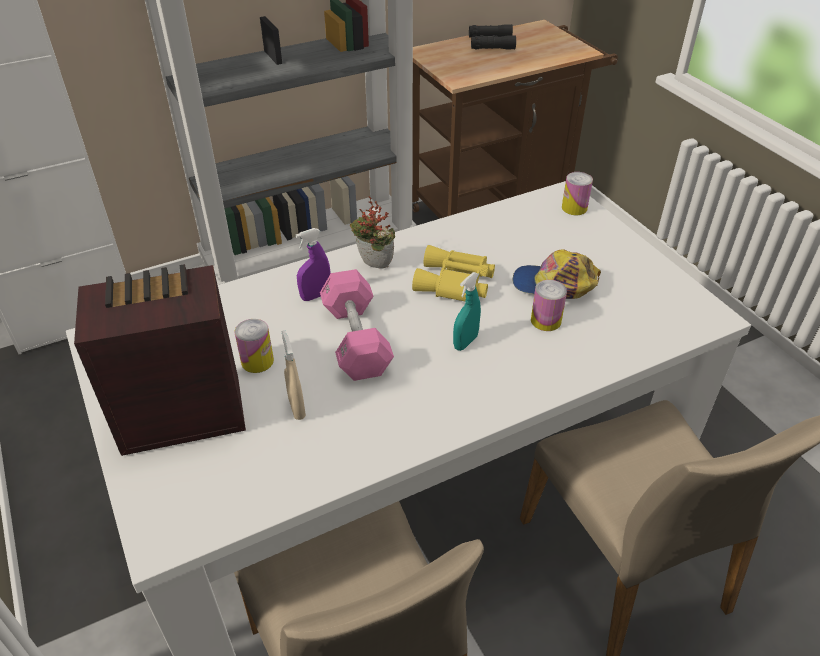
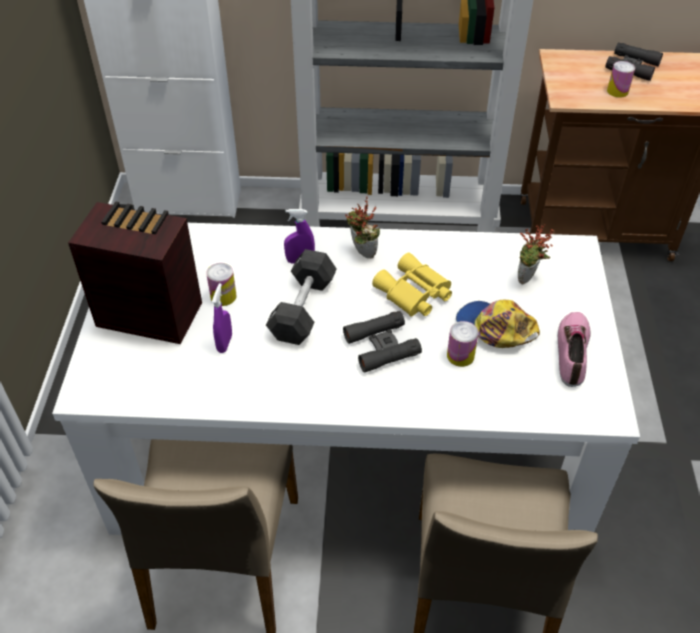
camera: 30 degrees right, 5 degrees up
(297, 408) = (224, 343): beige spray bottle -> purple spray bottle
(356, 339) = (303, 309): pink dumbbell -> black dumbbell
(465, 342) = (381, 346): turquoise spray bottle -> black binoculars
(545, 233) = (527, 279): none -> potted plant
(574, 208) = (575, 265): can -> can (617, 91)
(637, 278) = (573, 352): none -> shoe

